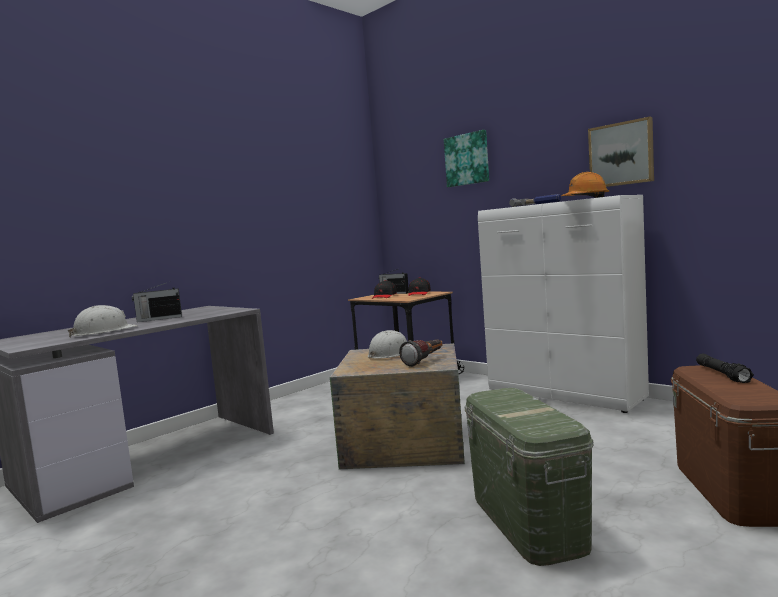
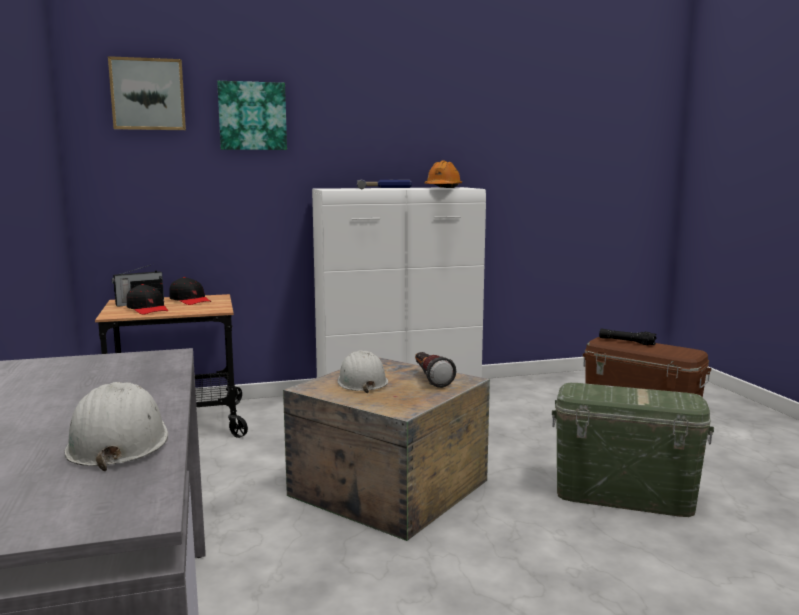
camera: 60 degrees left, 5 degrees up
(159, 319) = (64, 399): radio -> none
(621, 154) = (443, 144): picture -> picture (148, 94)

